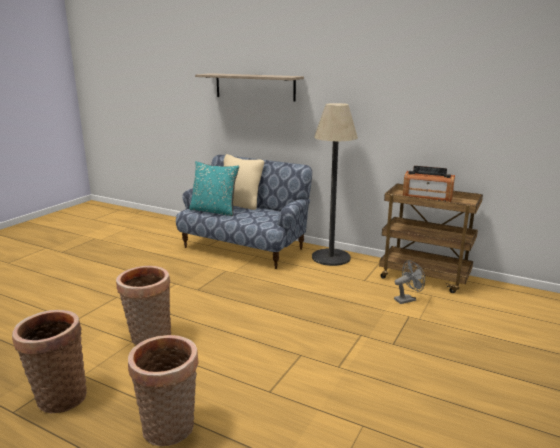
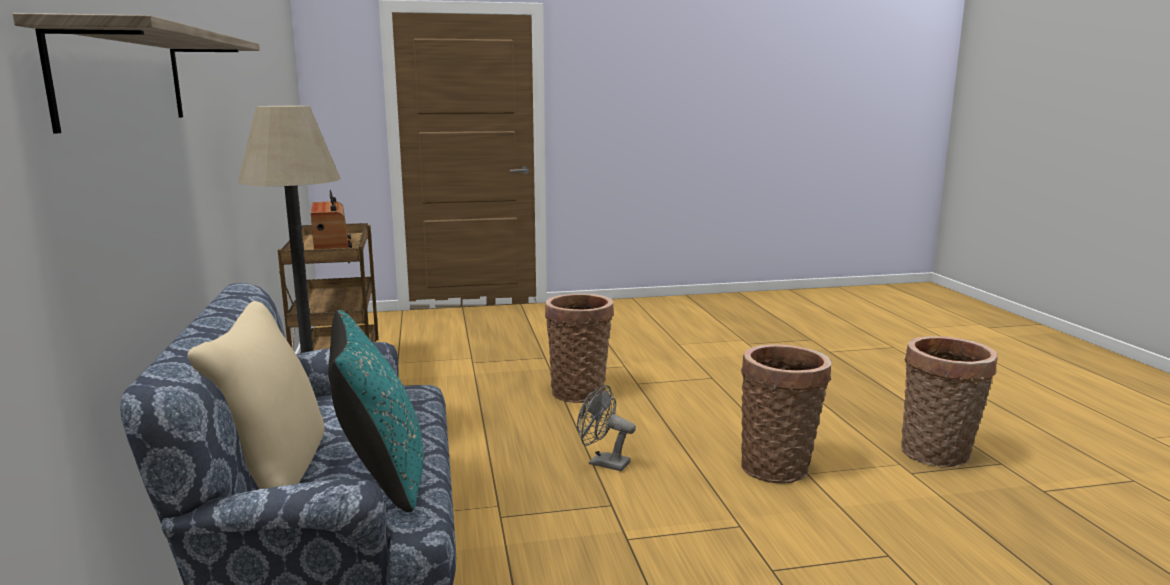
camera: 130 degrees left, 5 degrees down
(170, 430) = (829, 392): basket -> basket (579, 391)
(407, 299) = (426, 370): grey fan -> grey fan (603, 462)

